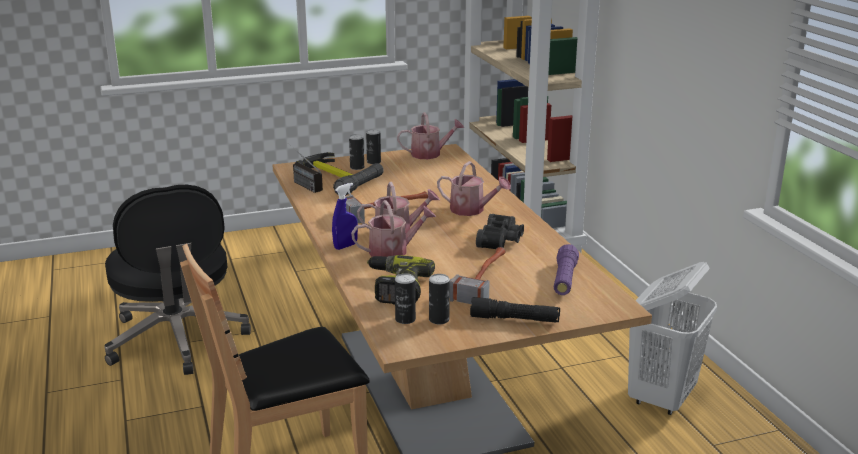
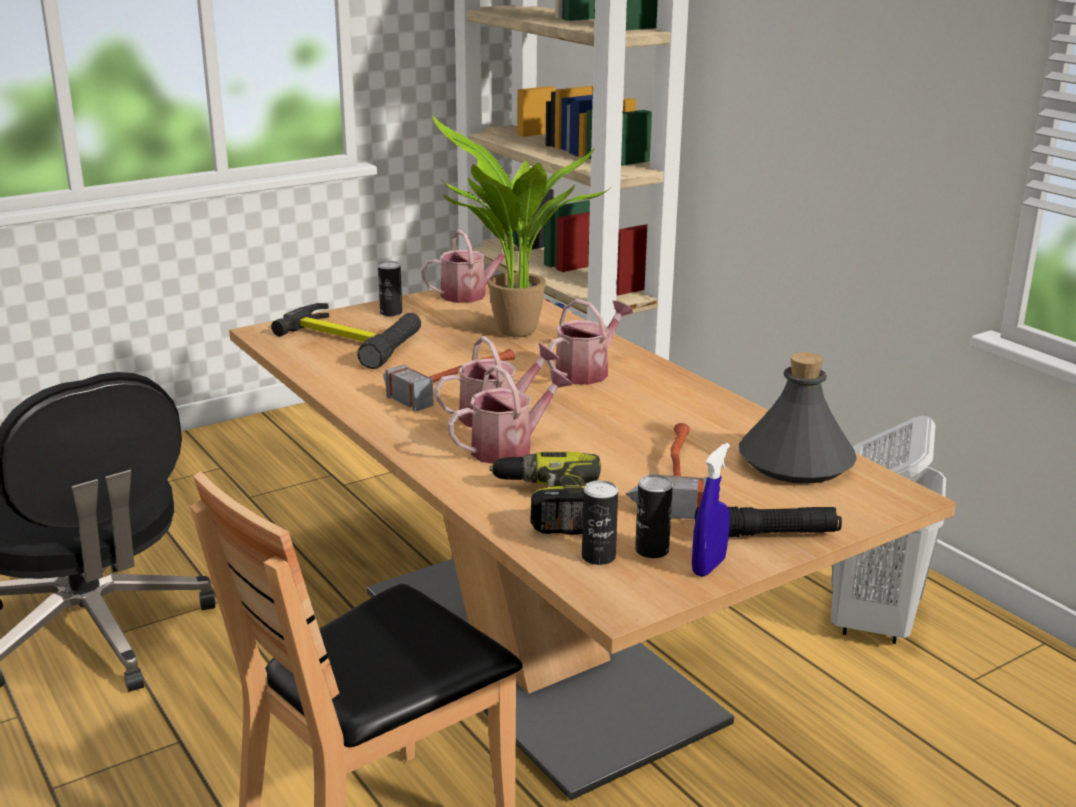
camera: 15 degrees left, 0 degrees up
(301, 183) = (295, 355): radio -> none
(345, 246) = (427, 447): blue spray bottle -> blue spray bottle (708, 566)
(357, 167) = (370, 323): can -> none
(441, 182) = (513, 334): none -> potted plant
(472, 210) = (587, 371): watering can -> watering can turned 60 degrees counterclockwise
(501, 240) = (662, 413): black binoculars -> none
(564, 279) = (795, 463): purple flashlight -> grey bottle

